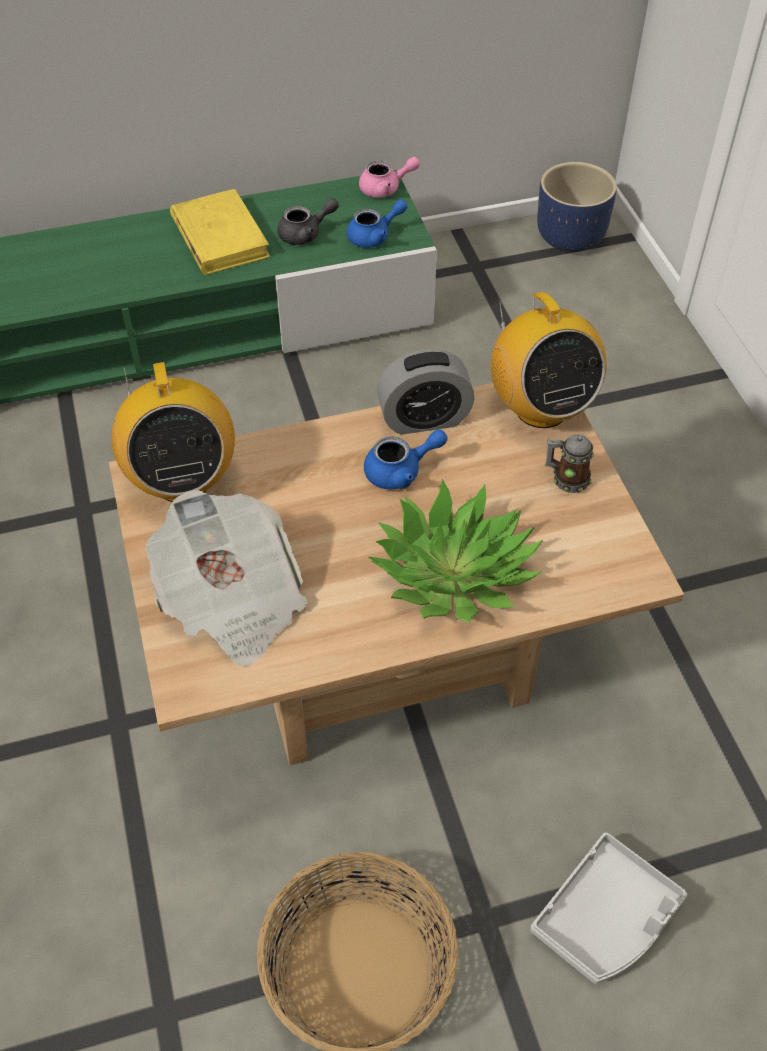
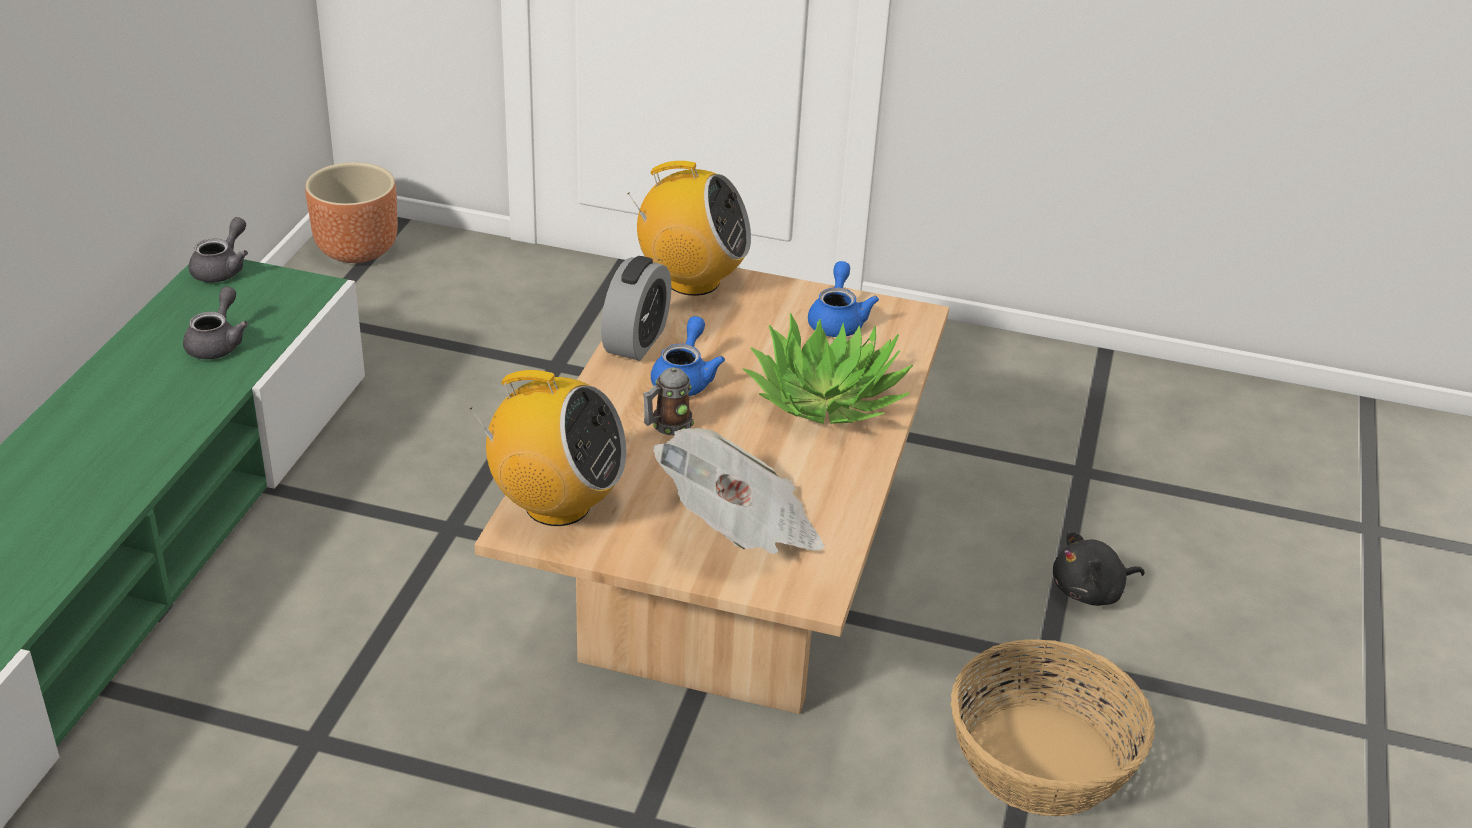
camera: 60 degrees left, 15 degrees down
(220, 237) = (138, 398): yellow book -> none
(374, 236) = (284, 305): blue teapot -> blue teapot (837, 320)
(386, 189) = (222, 269): pink teapot -> grey teapot
(566, 478) = (782, 303): mug -> mug (667, 426)
(569, 238) = (356, 250): blue planter -> brown planter
(606, 918) = (1091, 591): grey tray -> black plush toy

